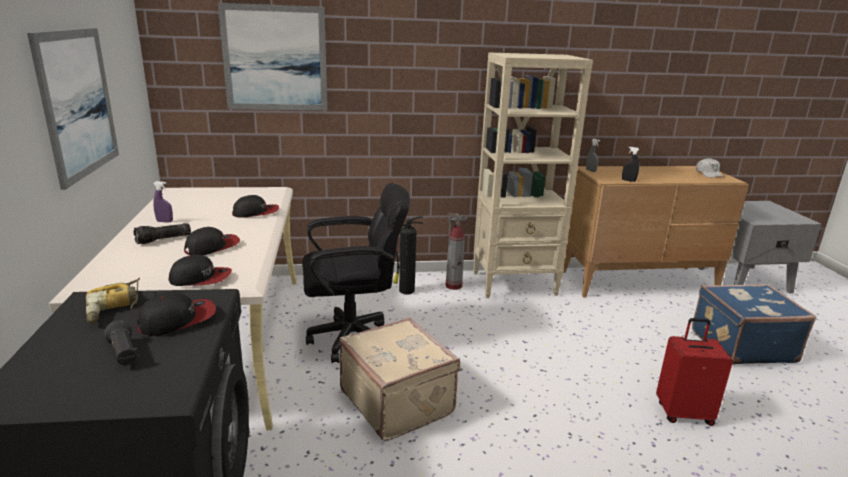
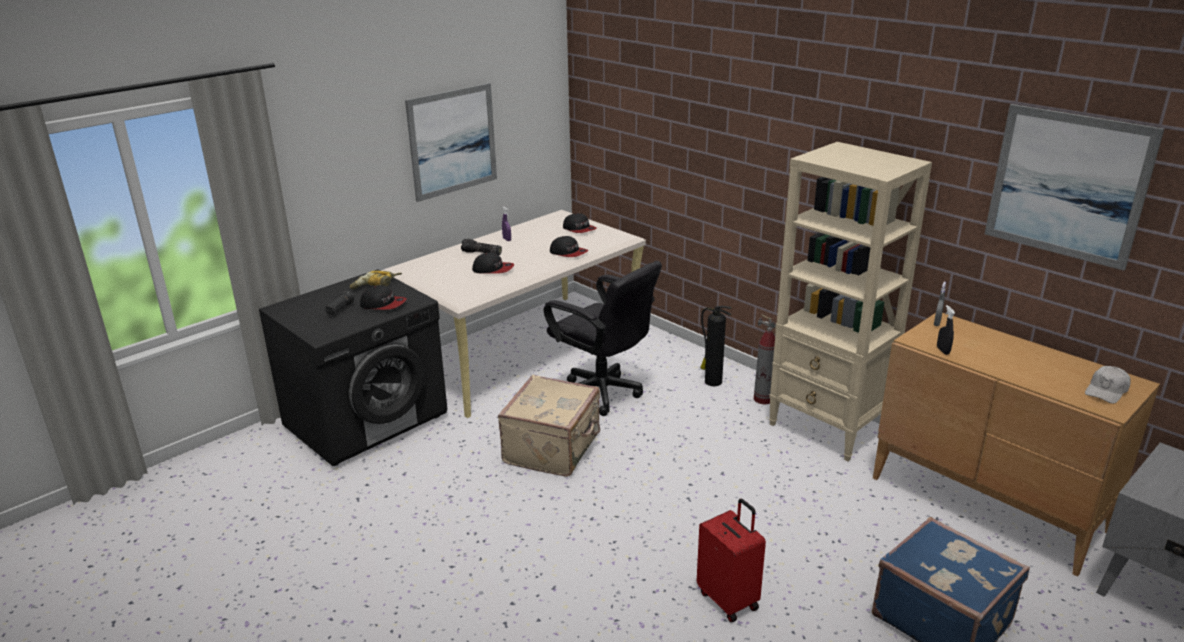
camera: 55 degrees right, 5 degrees up
(201, 278) = (448, 288): cap -> cap (579, 229)
(275, 58) = (652, 111): picture -> picture (1067, 185)

